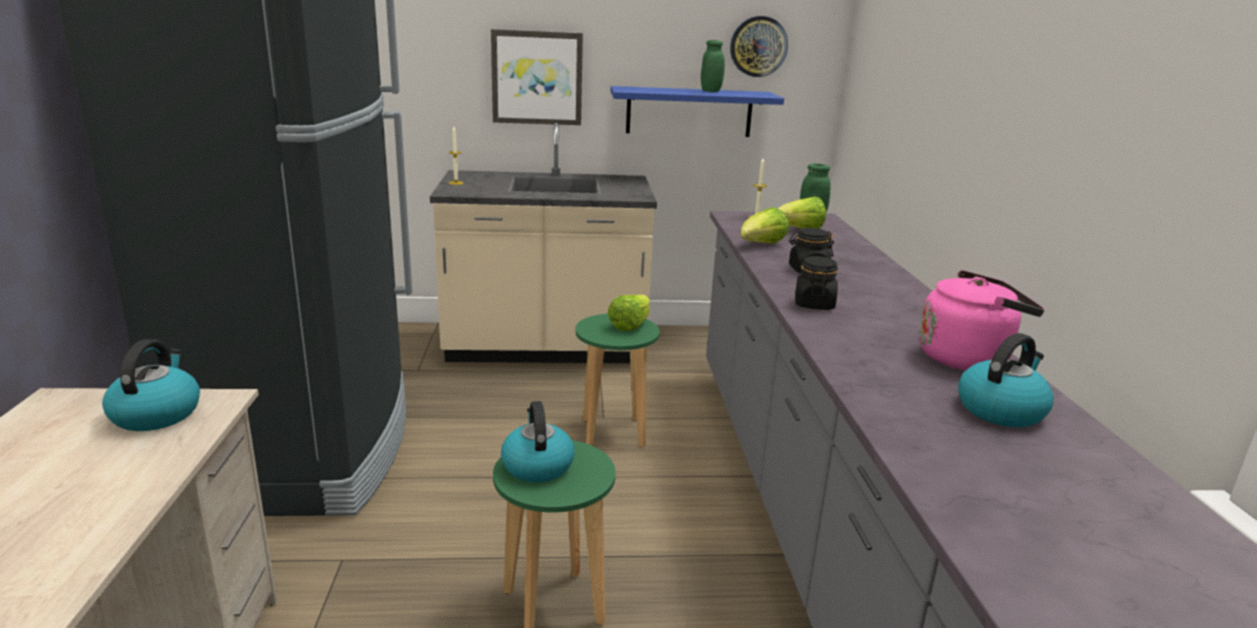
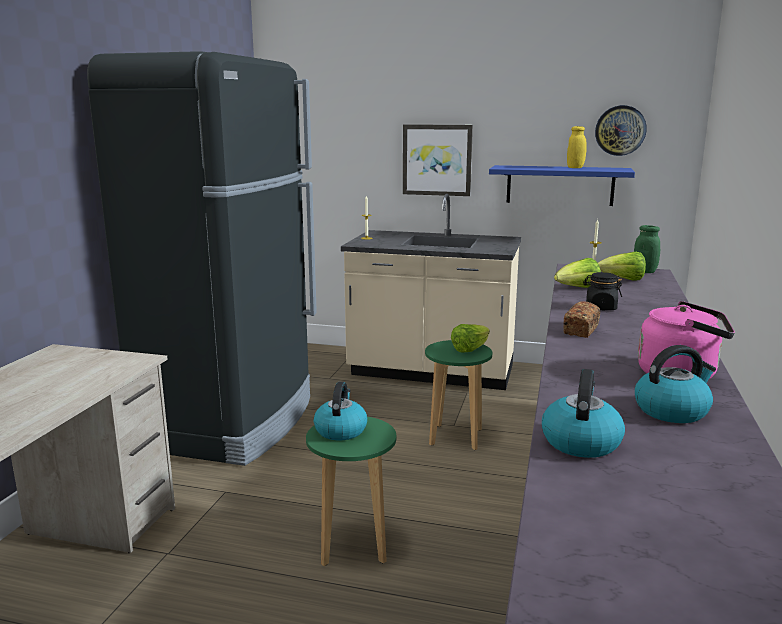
camera: 20 degrees right, 5 degrees down
(156, 414) = (103, 362): kettle -> kettle (580, 441)
(711, 91) = (575, 167): green jar -> yellow jar
(814, 304) = (581, 330): black jar -> bread

